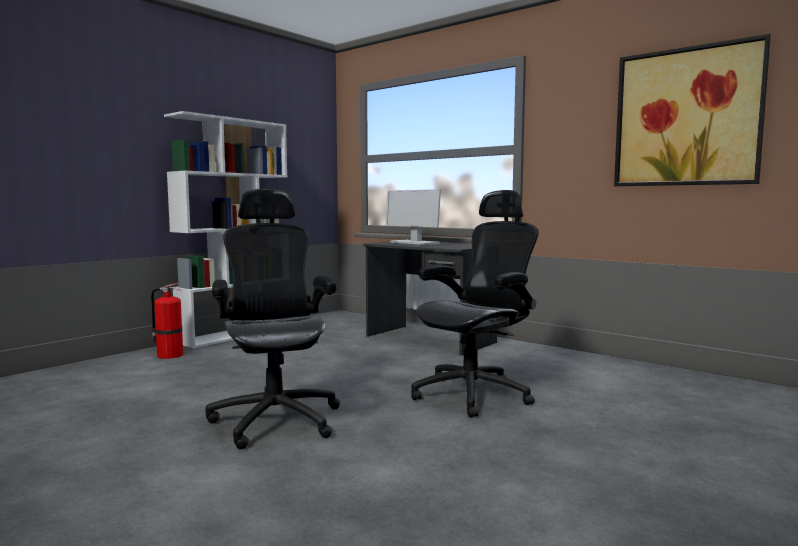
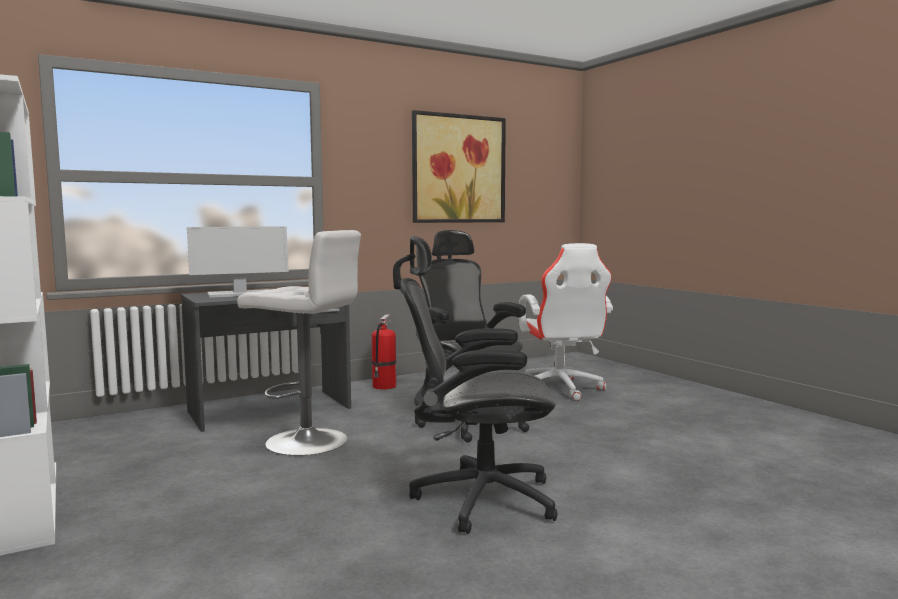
camera: 70 degrees left, 0 degrees up
(168, 355) = (69, 566): fire extinguisher -> fire extinguisher (383, 386)
(368, 358) = (307, 442): none -> white stool
(664, 419) = (561, 391): none -> white office chair

